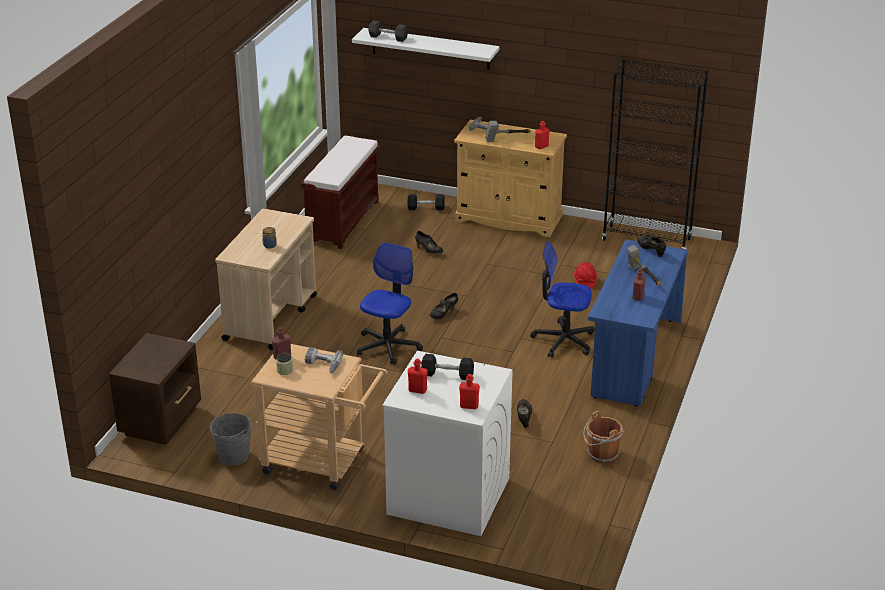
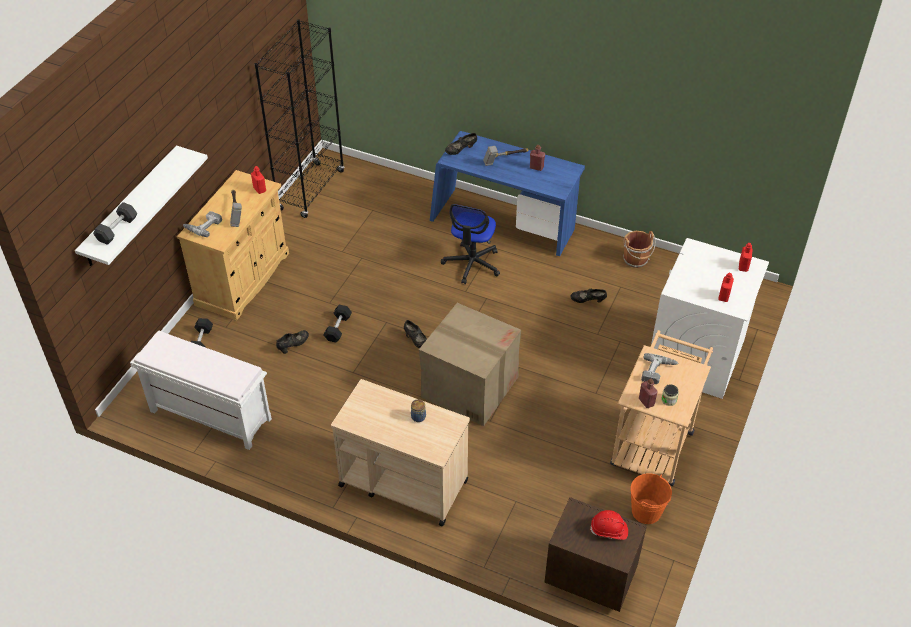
camera: 85 degrees left, 15 degrees up
(233, 456) = (646, 511): grey bucket -> orange bucket
(343, 221) = (209, 415): brown bench -> white bench
(388, 346) = (469, 386): office chair -> cardboard box
(447, 374) = (699, 276): black dumbbell -> black dumbbell (338, 328)
(584, 282) = (377, 239): red hard hat -> red hard hat (609, 530)

